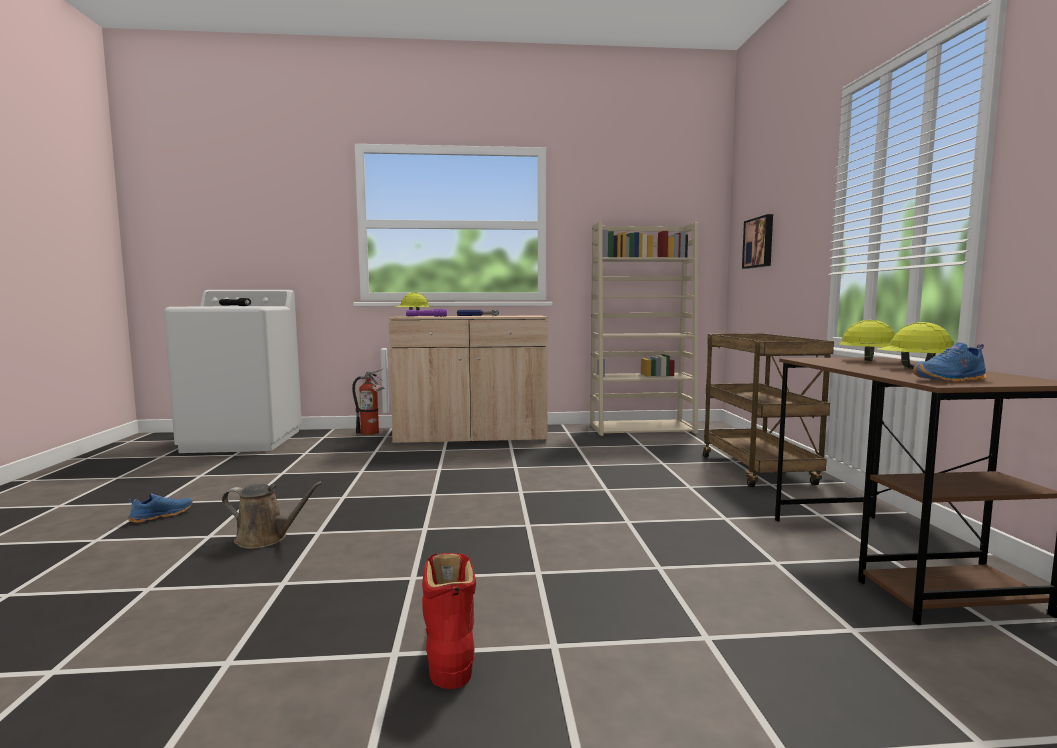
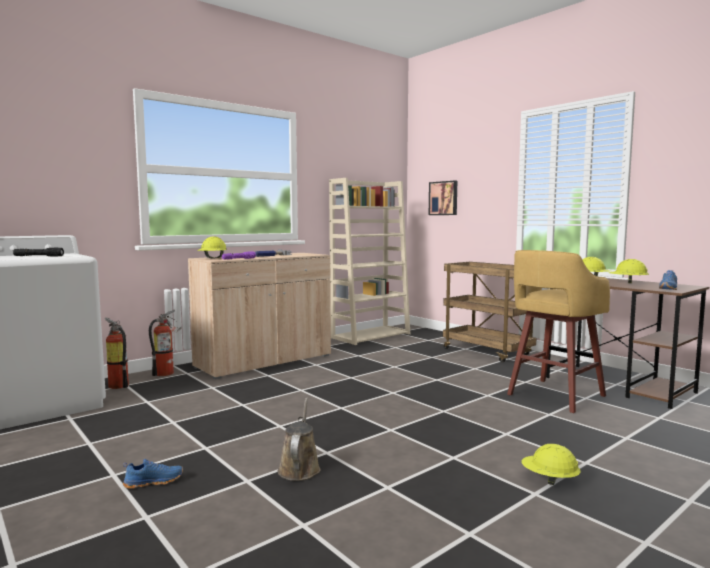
camera: 35 degrees left, 0 degrees up
(161, 515) = (154, 481): blue shoe -> blue shoe turned 60 degrees clockwise
(266, 538) = (299, 468): brown watering can -> brown watering can turned 60 degrees counterclockwise
(319, 436) = (119, 385): none -> fire extinguisher
(451, 646) = (549, 480): red boot -> yellow hard hat
(727, 546) = (554, 396): none -> yellow stool

